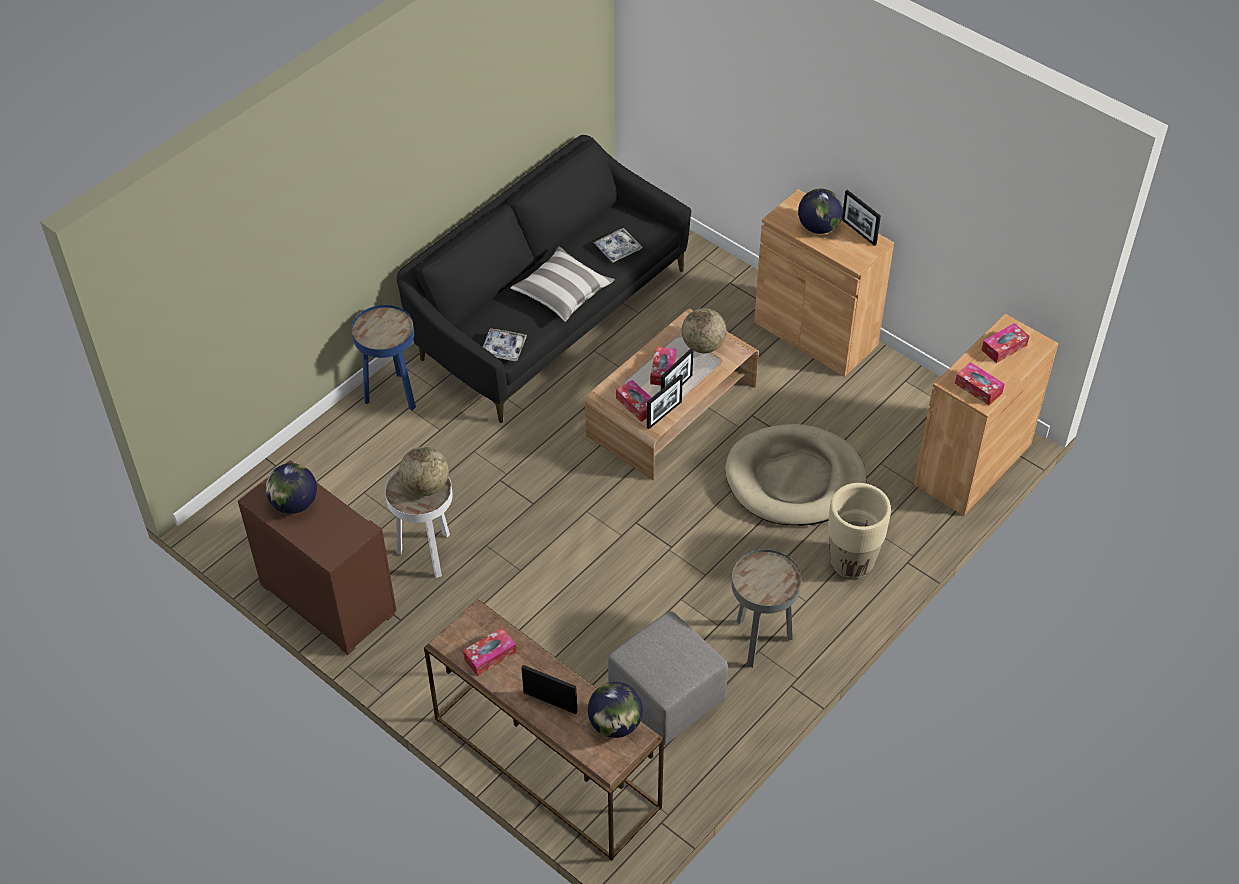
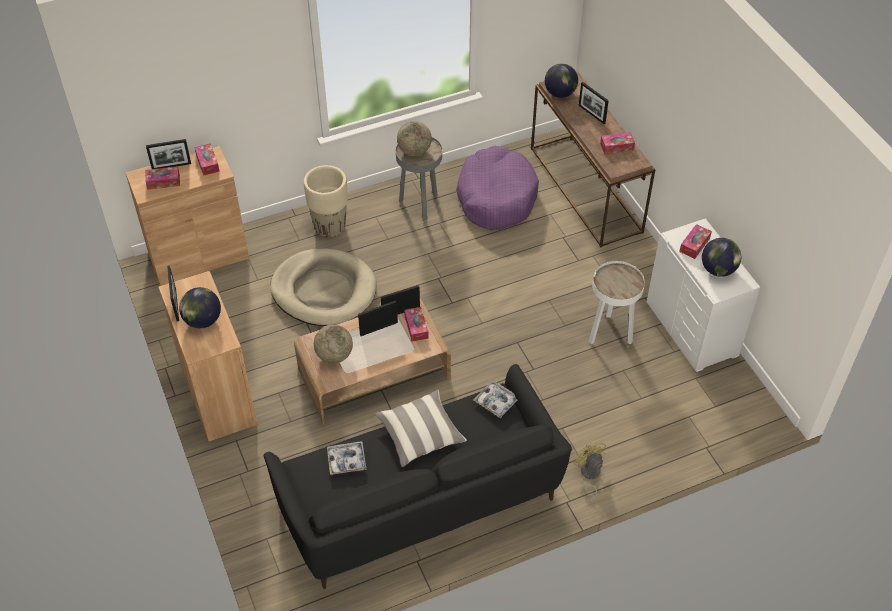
camera: 155 degrees left, 0 degrees up
(327, 599) = (692, 329): brown dresser -> white dresser
(393, 395) = (588, 475): blue side table -> yellow fan
(426, 486) = (612, 282): globe -> globe (414, 151)
(663, 371) = (379, 347): tissue box -> tissue box (694, 245)
(665, 697) = (496, 197): grey ottoman -> purple dog bed
(1015, 369) = (171, 166): none -> picture frame

